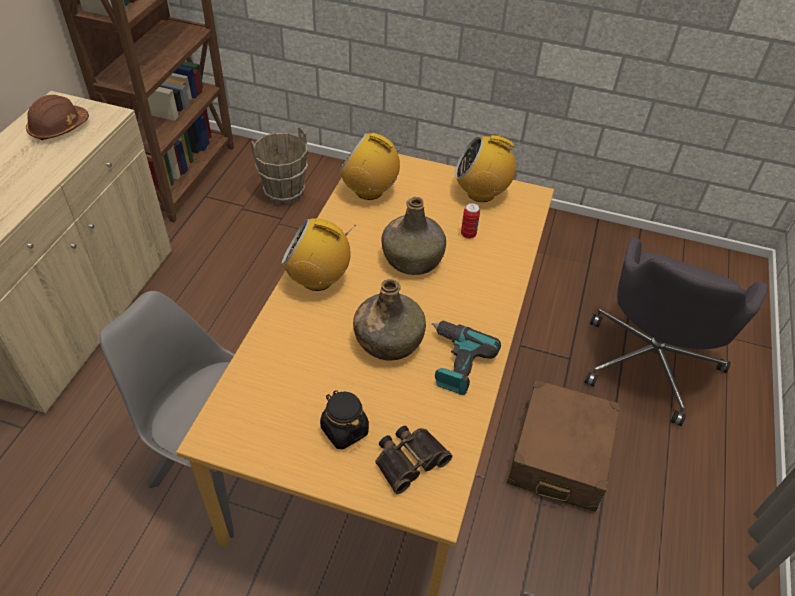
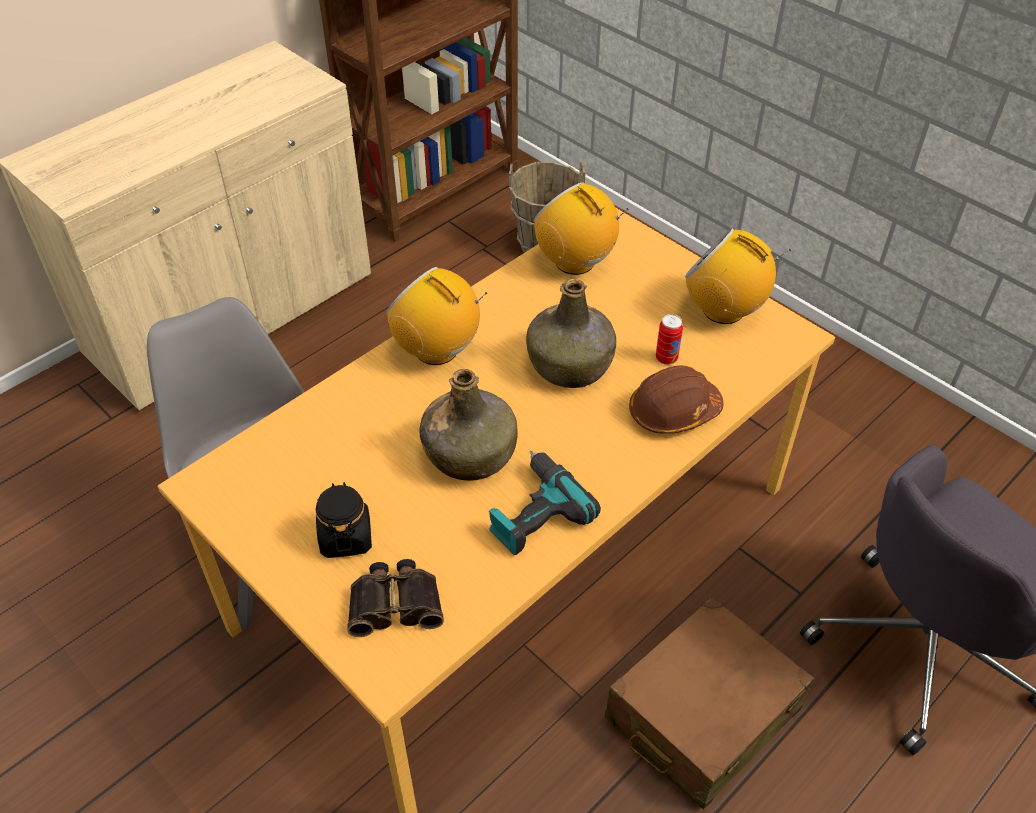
camera: 30 degrees right, 0 degrees up
(59, 128) = (254, 85): brown hard hat -> brown hard hat (673, 411)

